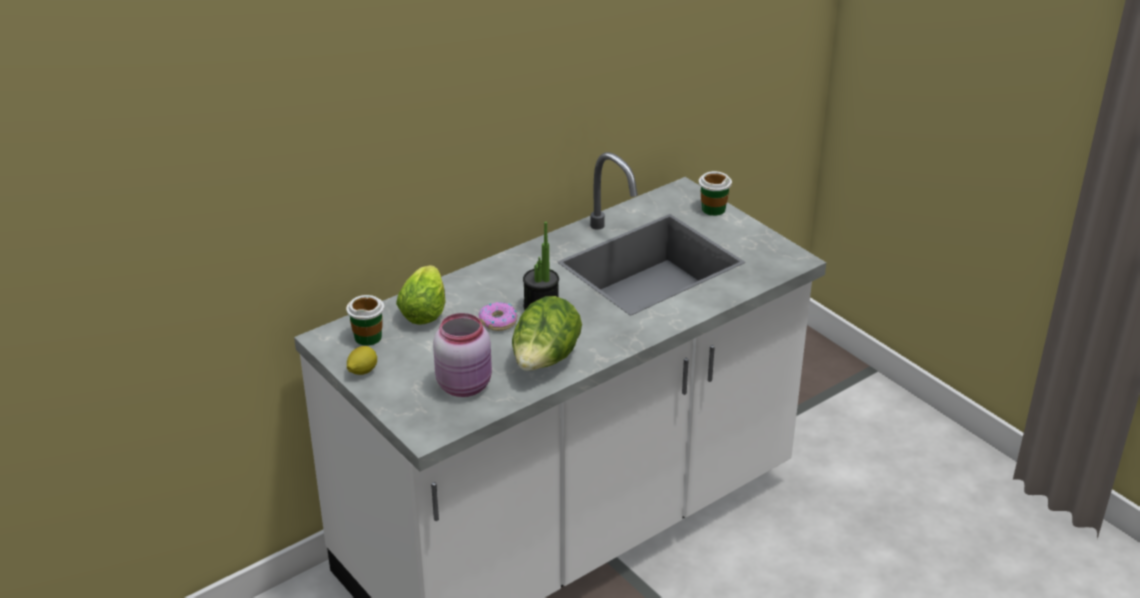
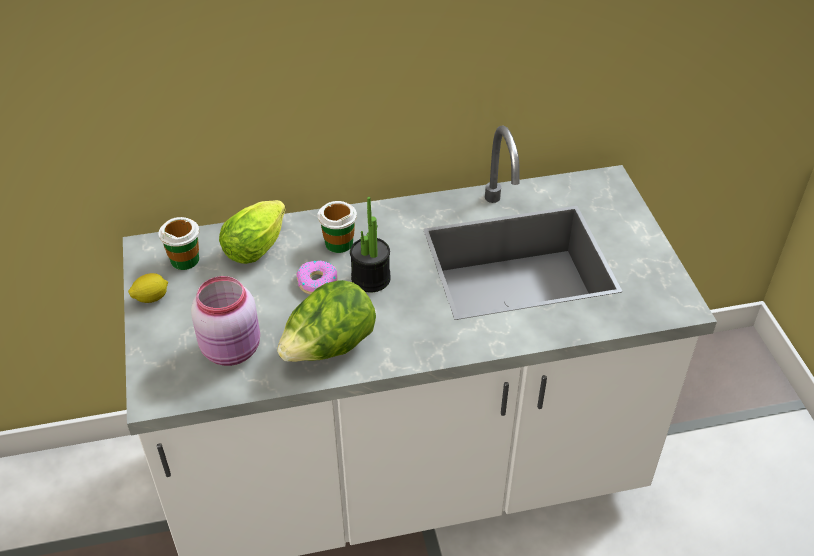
camera: 25 degrees right, 10 degrees up
(713, 209) = (627, 213): cup -> cup (339, 243)

